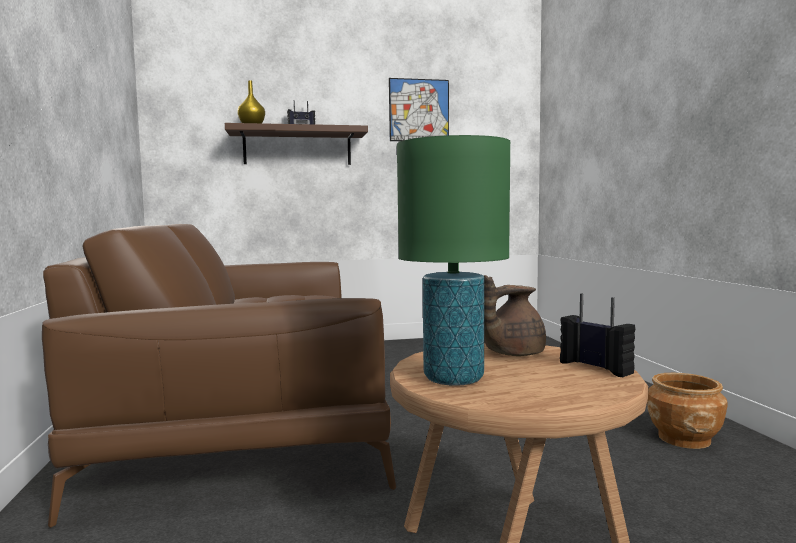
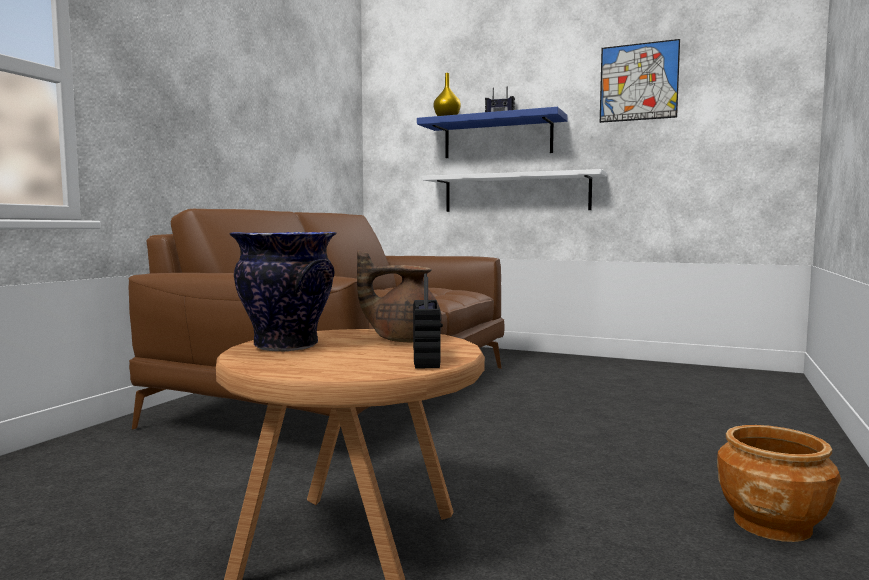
camera: 35 degrees right, 0 degrees up
(297, 147) = (497, 137): brown shelf -> blue shelf
(317, 200) = (515, 193): none -> white shelf
(453, 379) = (285, 346): green table lamp -> vase

